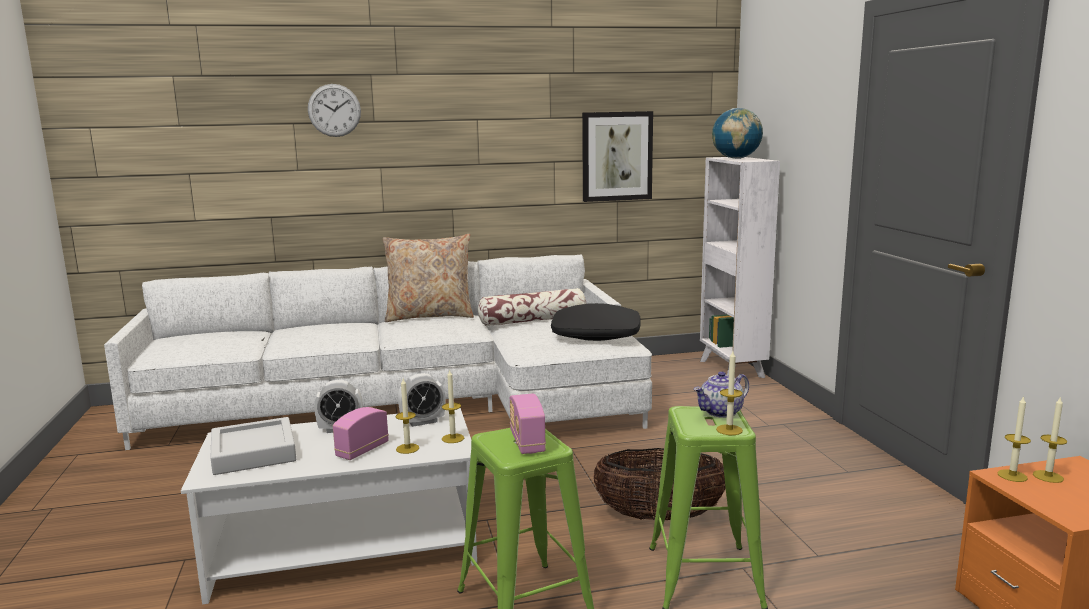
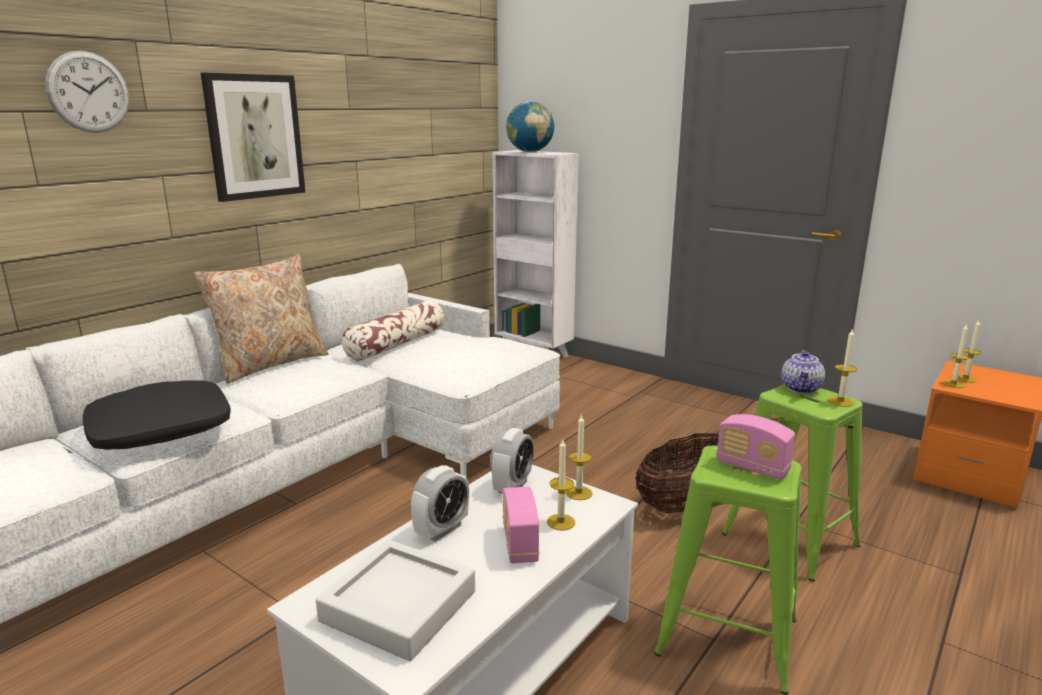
camera: 40 degrees left, 5 degrees up
(596, 334) = (487, 345): black pillow -> black pillow (161, 429)
(616, 156) = (412, 153): picture -> picture (254, 137)

